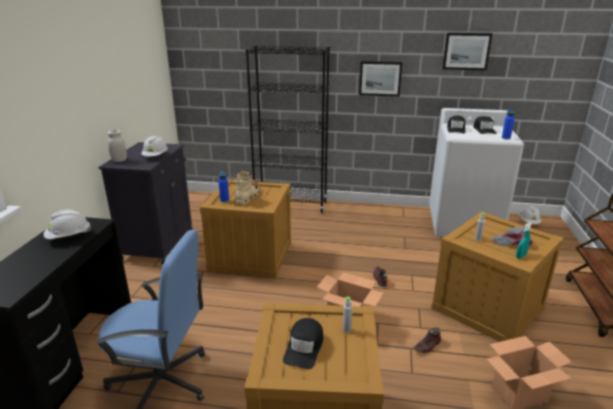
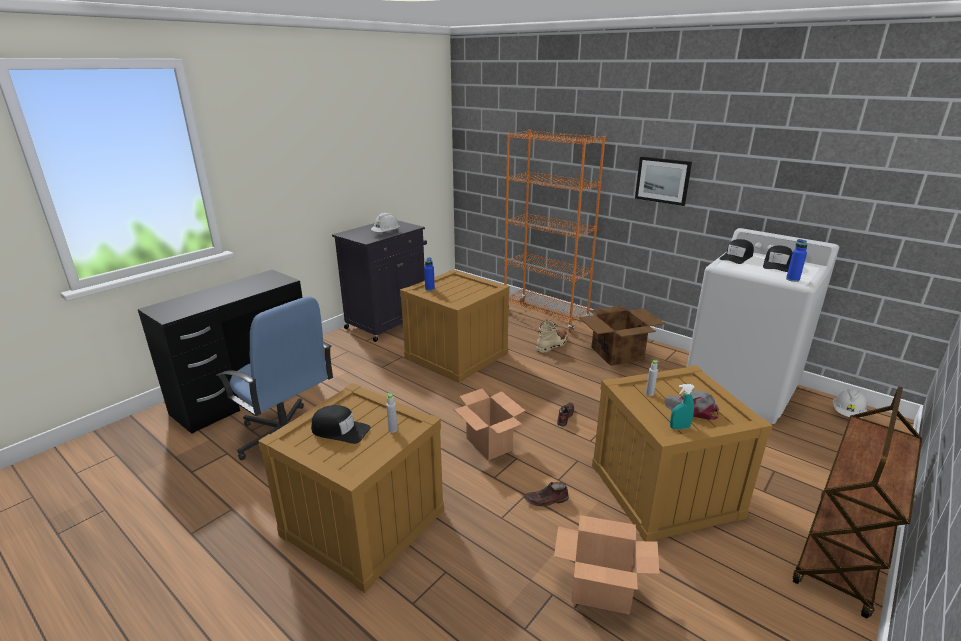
camera: 30 degrees right, 0 degrees up
(69, 237) = (253, 286): white hard hat -> none
(119, 160) = (353, 232): white jar -> none
(247, 196) = (455, 290): beige boot -> beige boot (552, 345)
(291, 205) = (545, 317): black bookcase -> orange bookcase
(304, 347) = (340, 430): black cap -> black cap turned 120 degrees counterclockwise
(369, 220) = (618, 353): none -> cardboard box
(466, 51) = (780, 154): picture -> none

